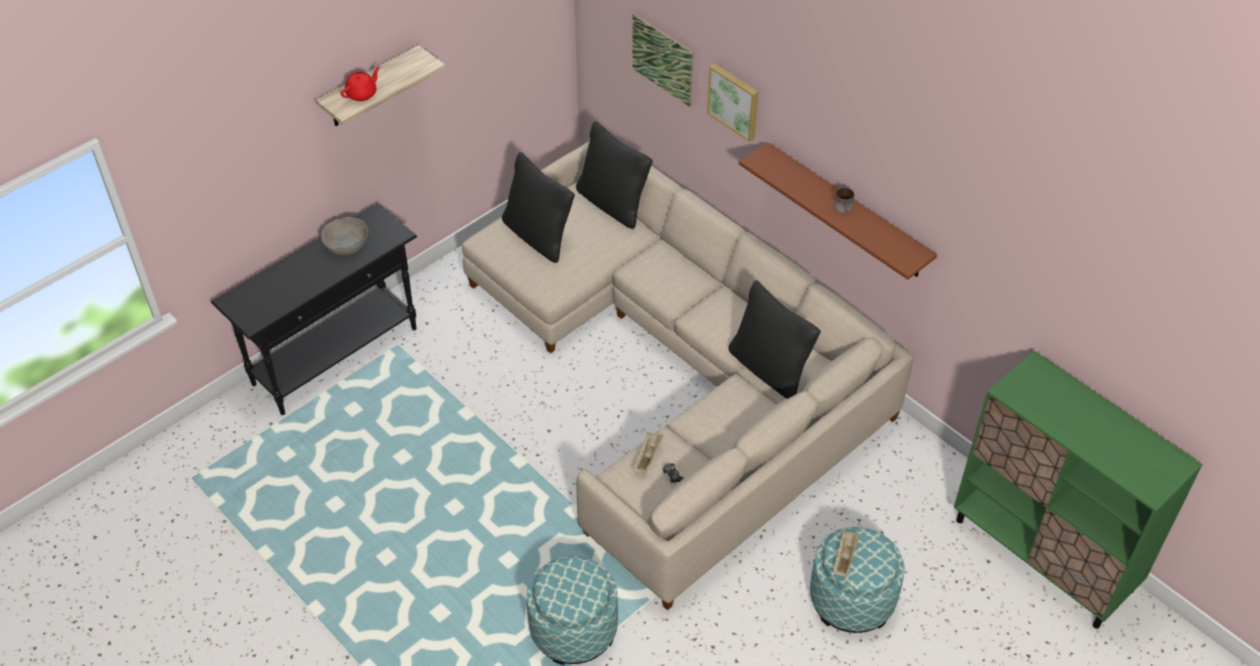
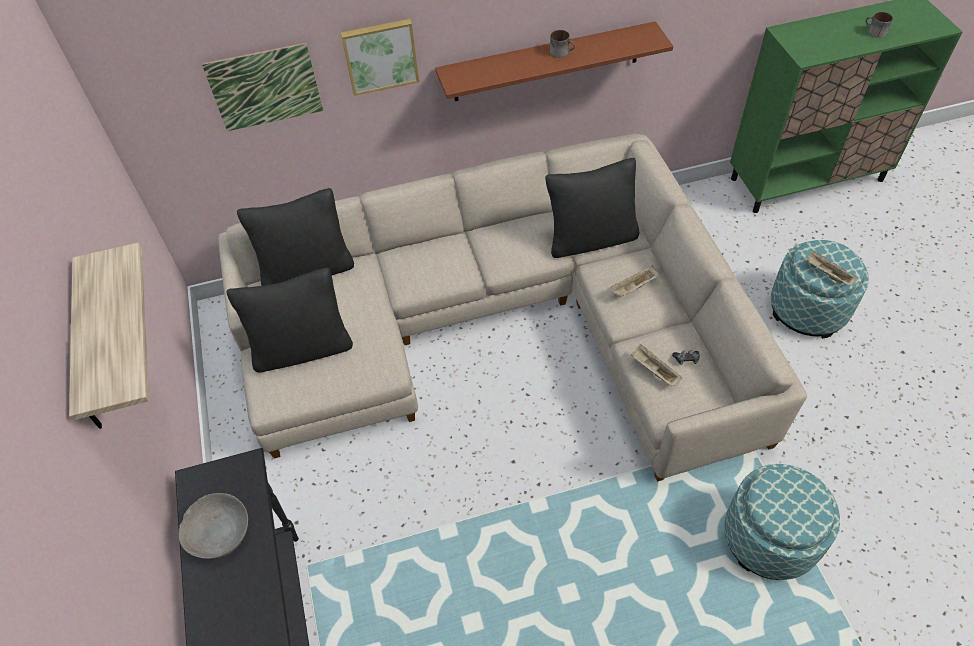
camera: 60 degrees left, 5 degrees up
(362, 94) = (111, 352): red teapot -> none
(728, 415) = (634, 287): none -> beige tray
(1094, 436) = (874, 32): none -> mug

